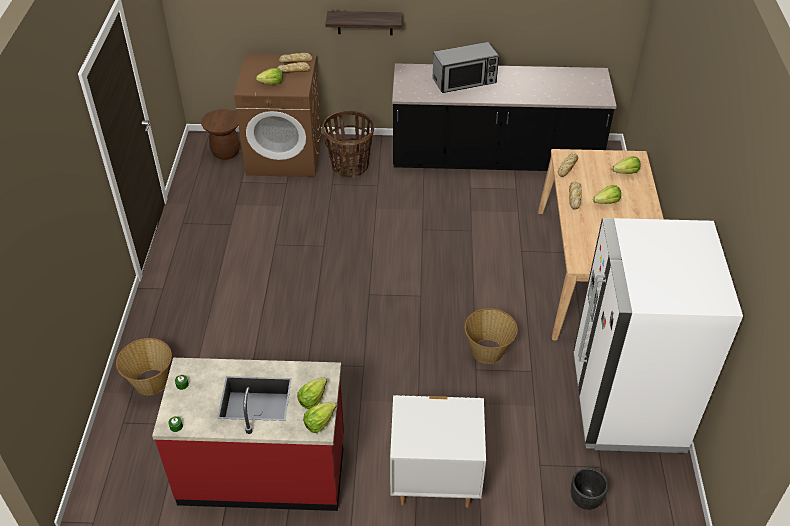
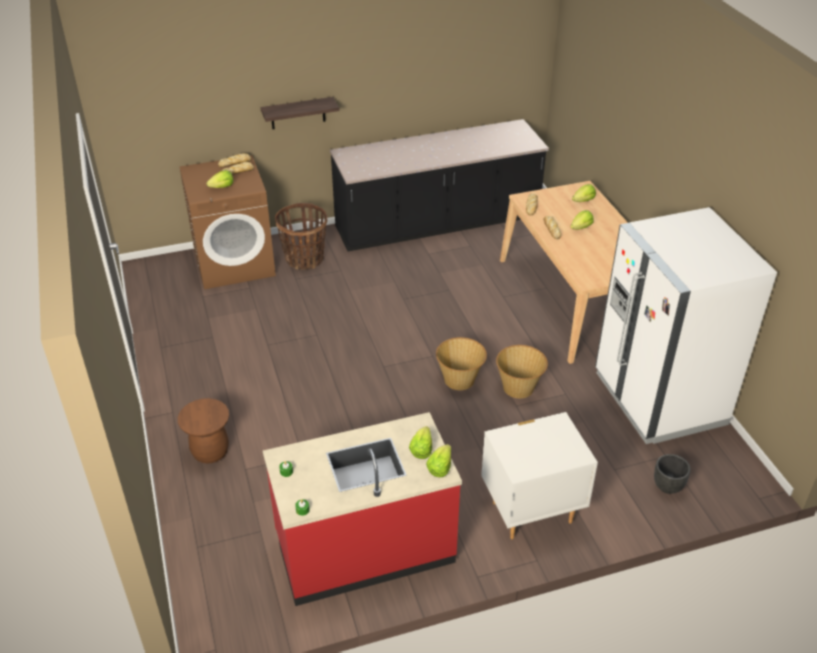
camera: 20 degrees left, 5 degrees down
(151, 382) = (207, 501): basket -> basket (460, 380)
(226, 152) = (172, 273): brown stool -> brown stool (210, 452)
(464, 81) = (404, 152): microwave -> none

